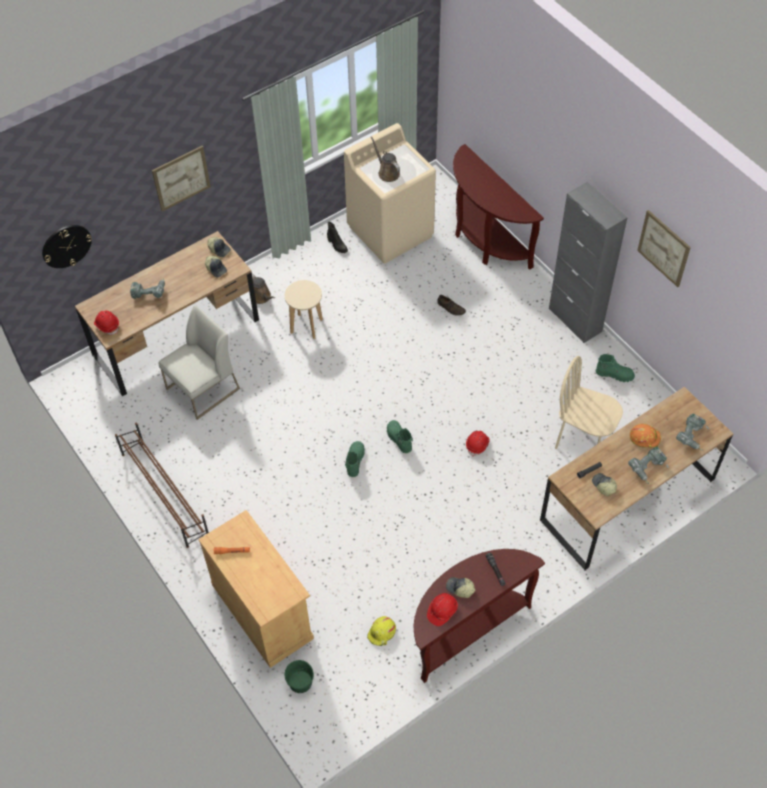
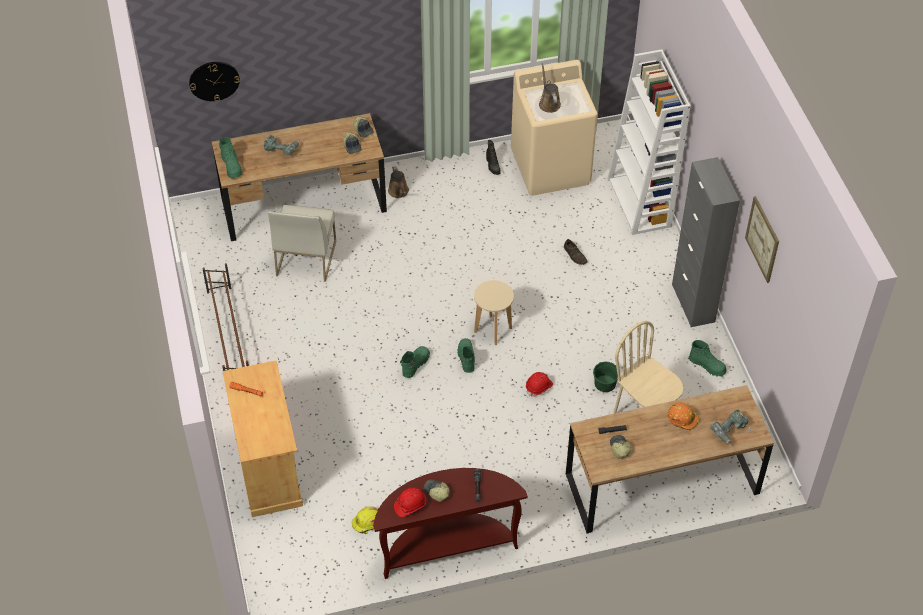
camera: 20 degrees right, 5 degrees down
(107, 325) = (232, 167): red hard hat -> green boot
(181, 178) = (340, 49): picture -> none
(203, 389) = (306, 257): white chair -> white chair turned 120 degrees clockwise
(300, 682) = (273, 539): green bucket -> green bucket (605, 384)
(306, 326) = (428, 230): beige stool -> beige stool (493, 330)
(485, 240) = (640, 203): brown console table -> white bookcase
(648, 469) = (671, 447): power drill -> none

